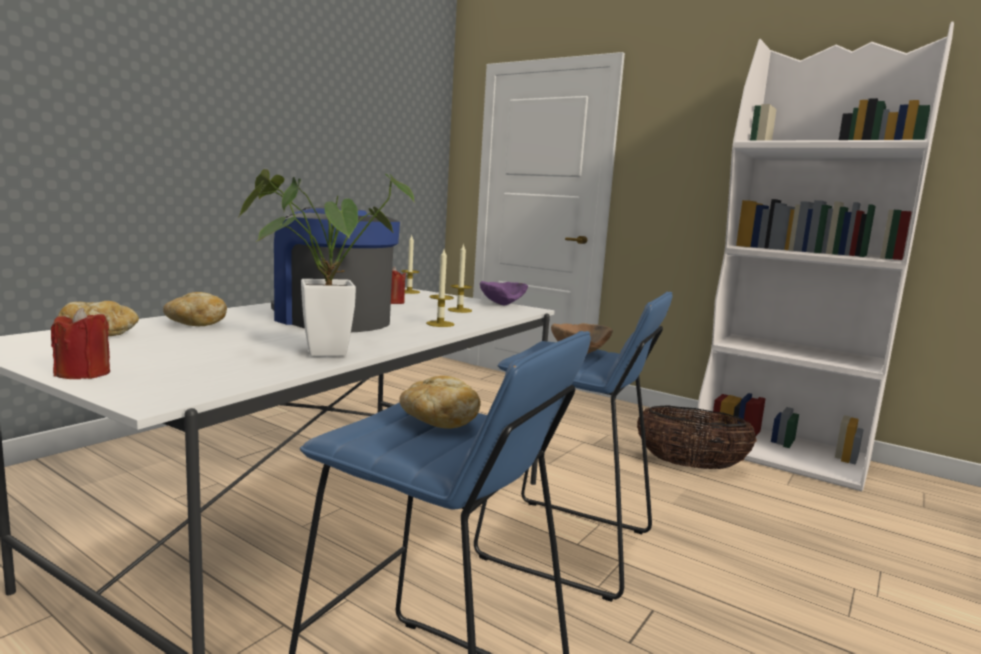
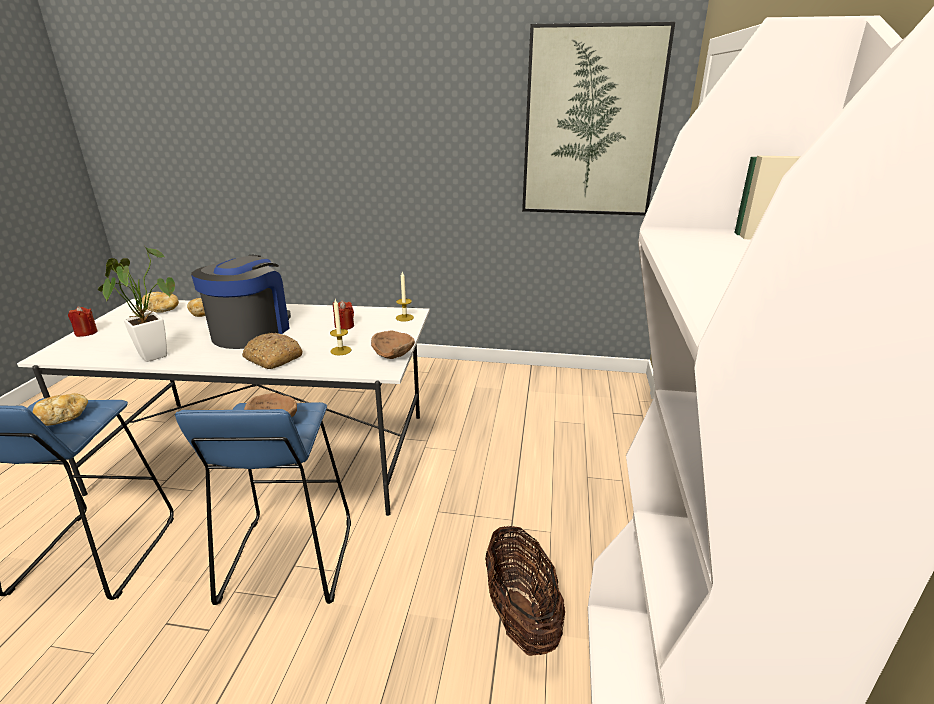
camera: 65 degrees right, 15 degrees up
(398, 119) = (591, 124): none -> picture
(440, 324) = (272, 358): candle -> bread
(501, 304) = (394, 356): purple bowl -> brown bowl

